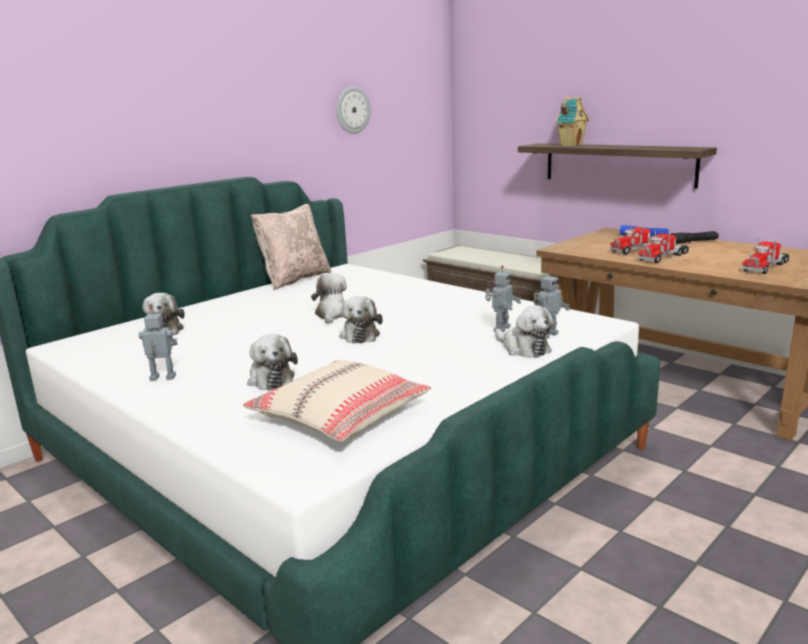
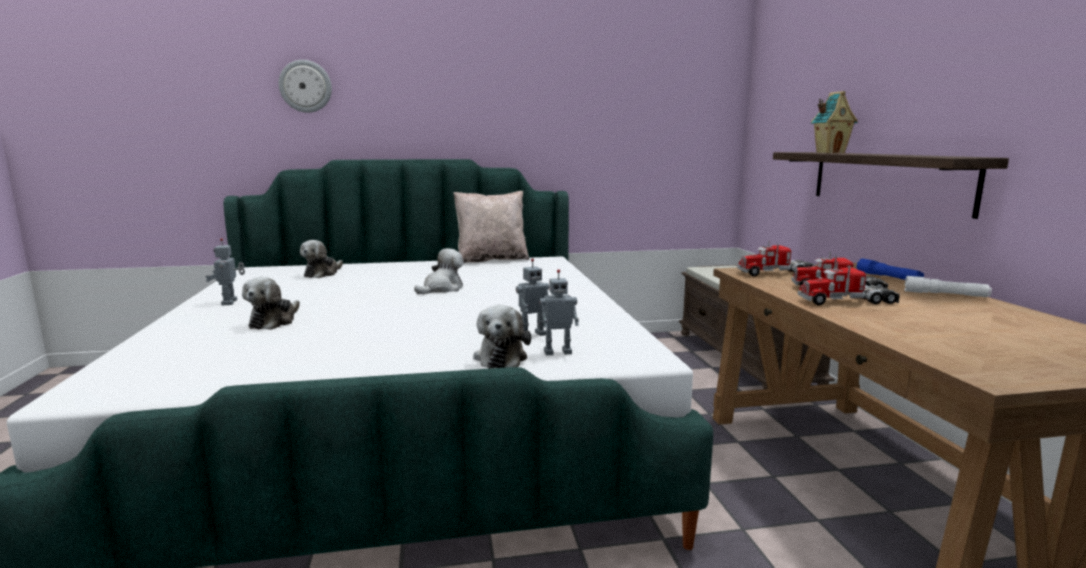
camera: 35 degrees right, 5 degrees down
(162, 378) = (230, 302): toy robot -> toy robot turned 135 degrees counterclockwise
(340, 415) = (227, 361): beige pillow -> none
(352, 110) = (604, 107): wall clock -> wall clock (305, 86)
(360, 335) = (415, 308): plush toy -> none
(693, 242) = (945, 295): black flashlight -> white flashlight
(765, 267) = (980, 342): toy truck -> toy truck (777, 273)

